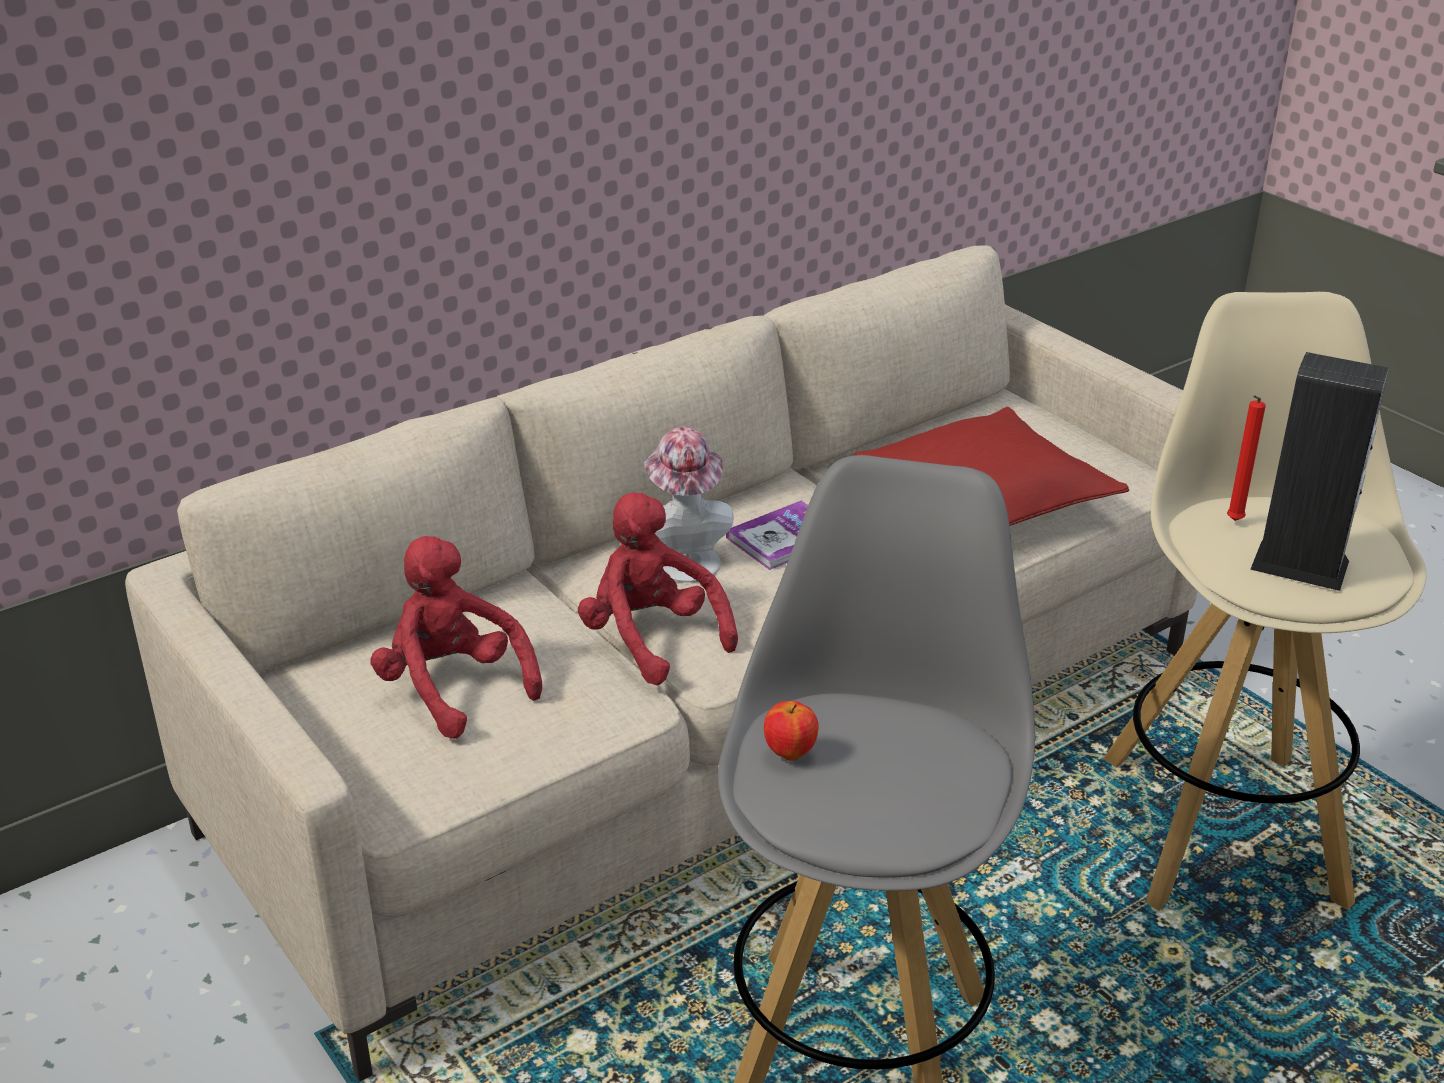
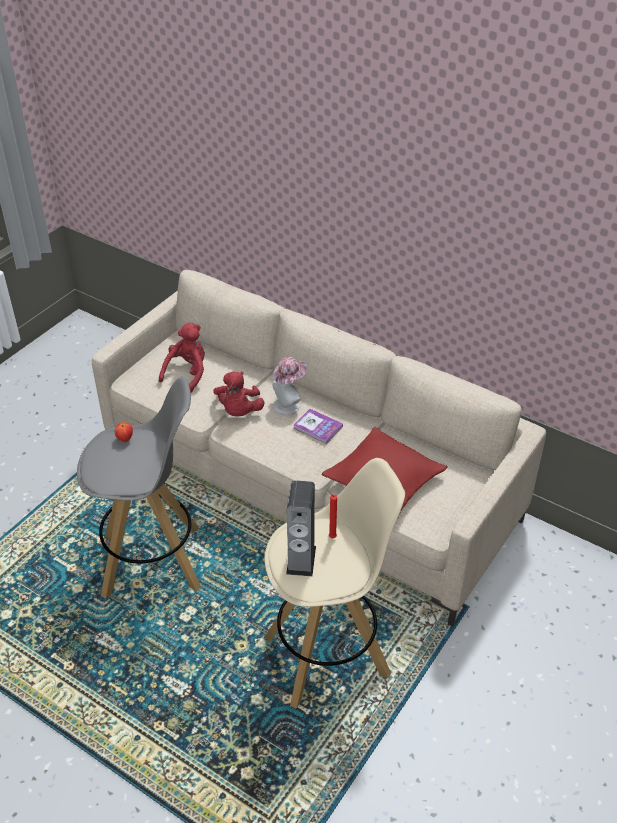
camera: 70 degrees right, 10 degrees up
(651, 639) = (239, 411): red plush toy -> red plush toy turned 150 degrees clockwise

